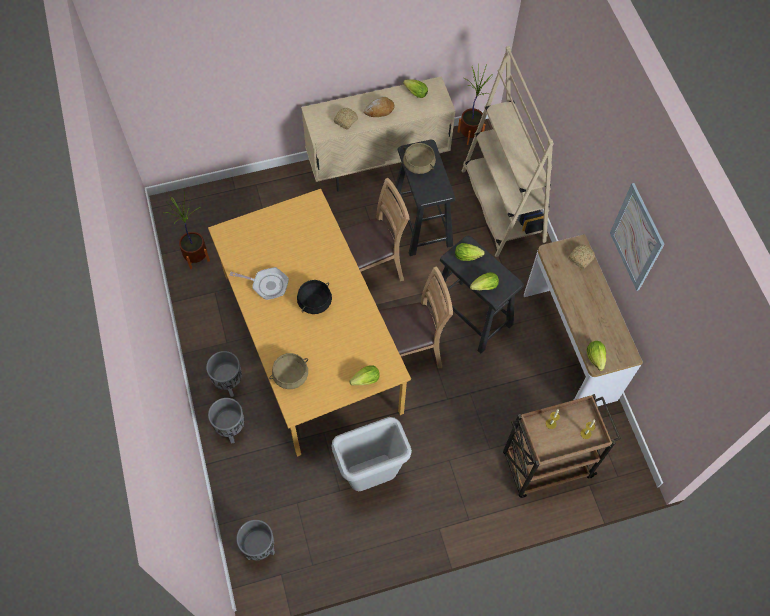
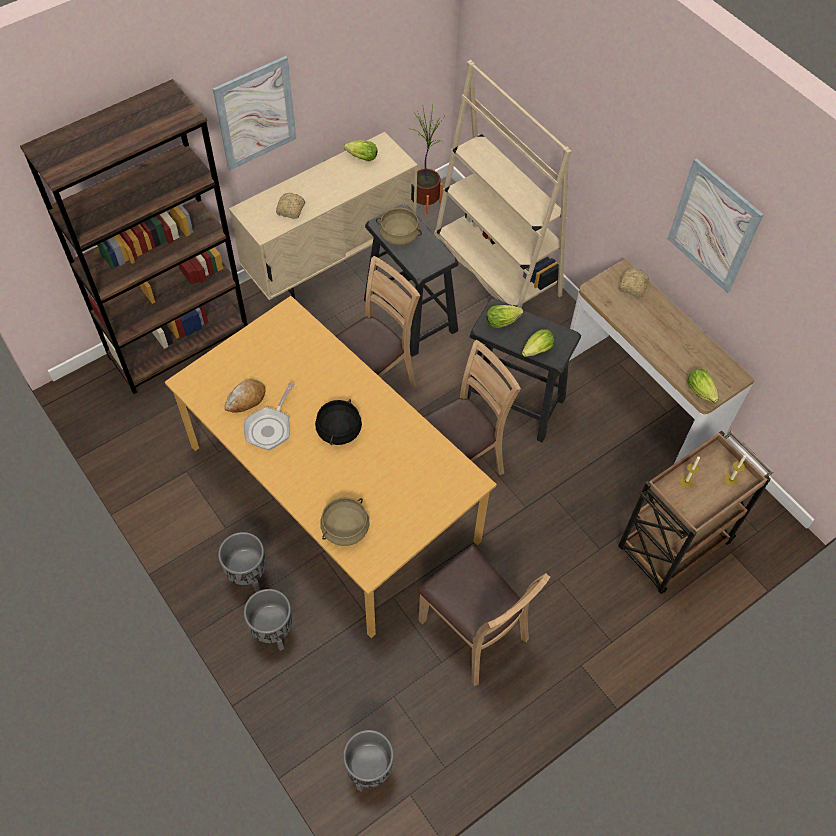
camera: 20 degrees left, 5 degrees down
(196, 257) = (145, 436): potted plant -> none
(244, 194) = (179, 344): none -> brown bookcase
(267, 285) = (270, 428): frying pan -> frying pan turned 120 degrees clockwise
(333, 45) = (256, 114): none -> picture
(364, 380) = (440, 505): lettuce -> none
(371, 477) = (473, 632): grey trash can -> brown chair
(379, 110) = (327, 187): bread -> bread (246, 399)

